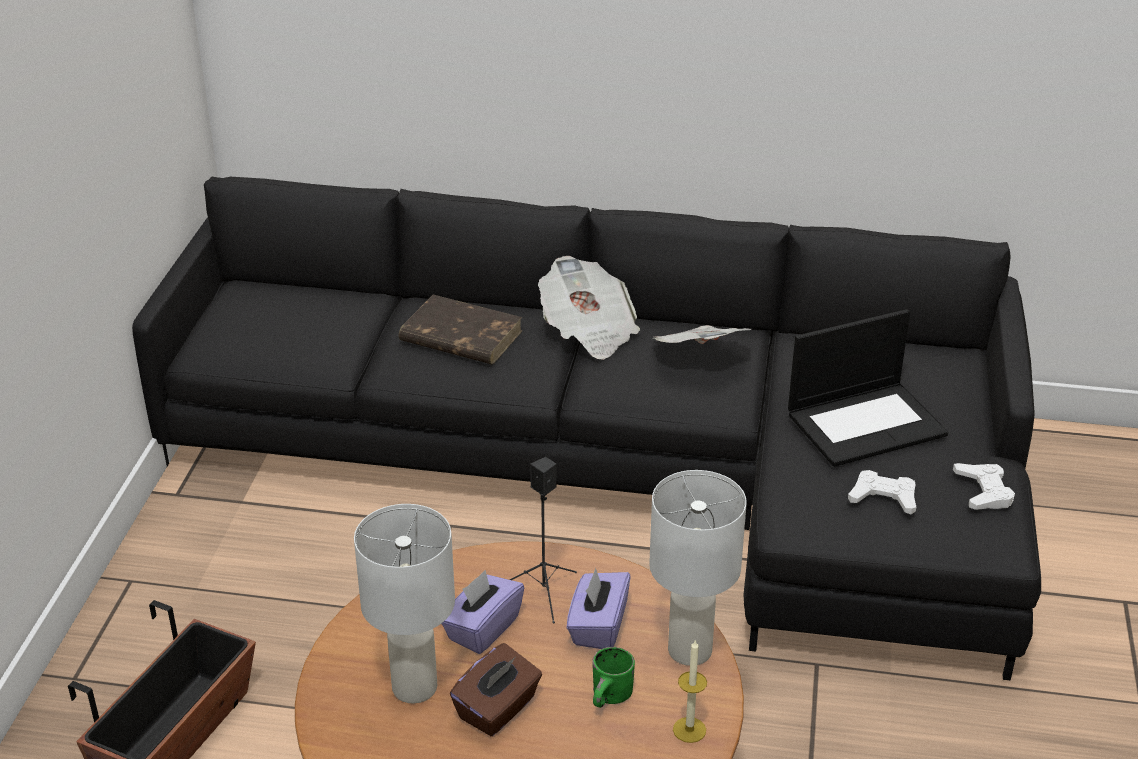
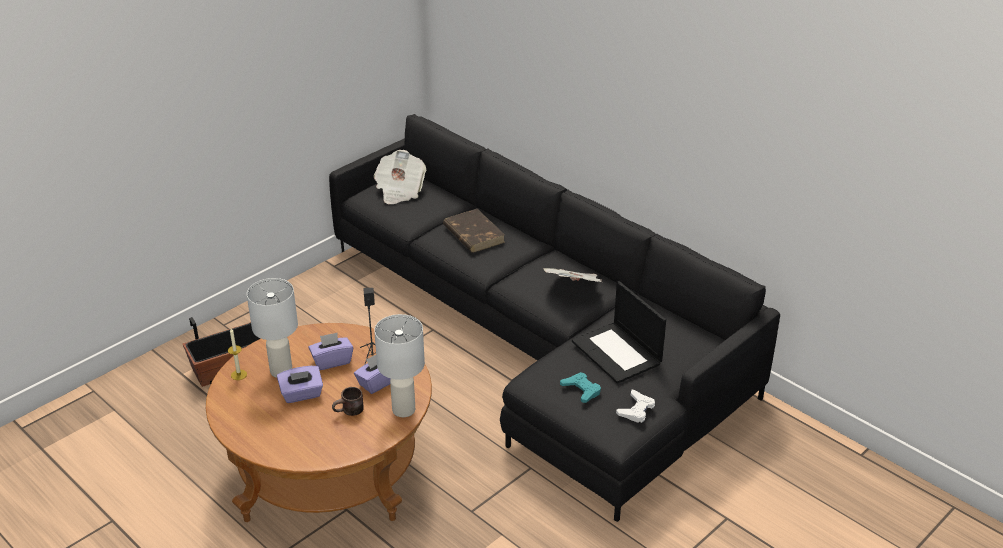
camera: 35 degrees right, 0 degrees up
(498, 709) = (301, 394): brown tissue box -> purple tissue box
(589, 331) = (536, 254): newspaper -> newspaper (399, 190)
(612, 698) = (350, 412): green mug -> brown mug
(689, 730) = (365, 439): candle -> candle (239, 375)
(866, 423) = (618, 353): laptop -> laptop turned 45 degrees clockwise
(883, 498) = (581, 390): white game controller -> turquoise game controller

